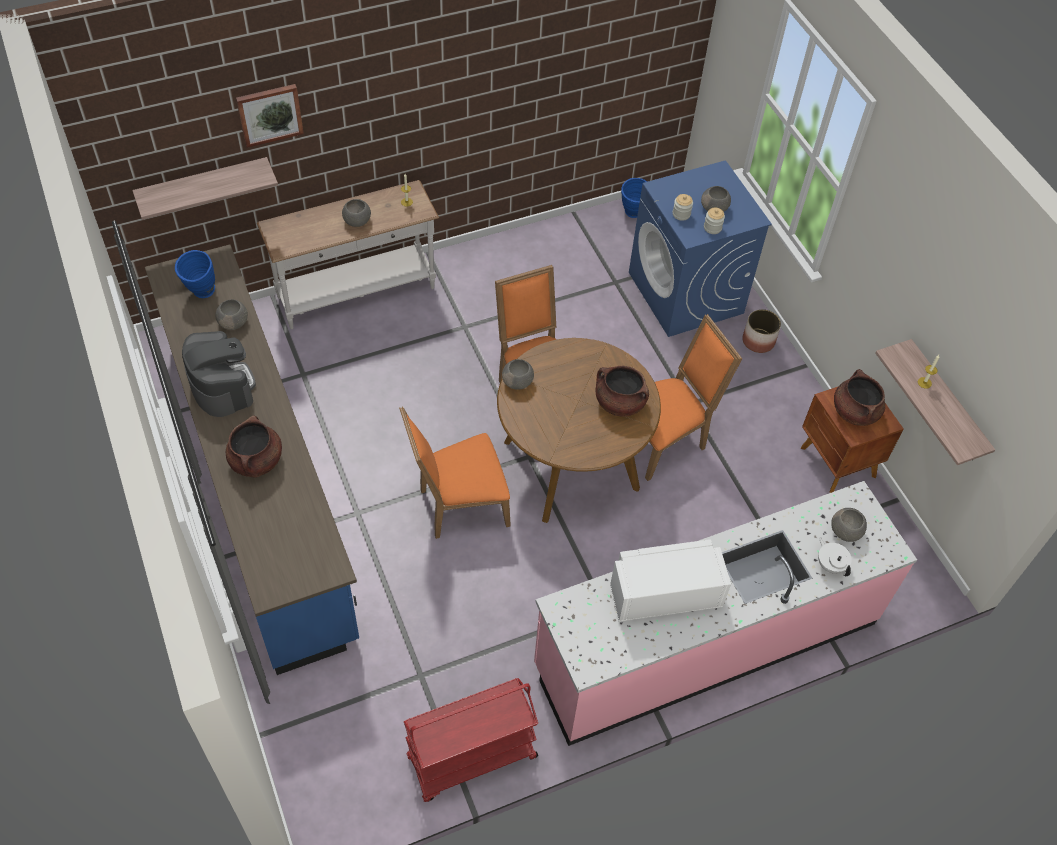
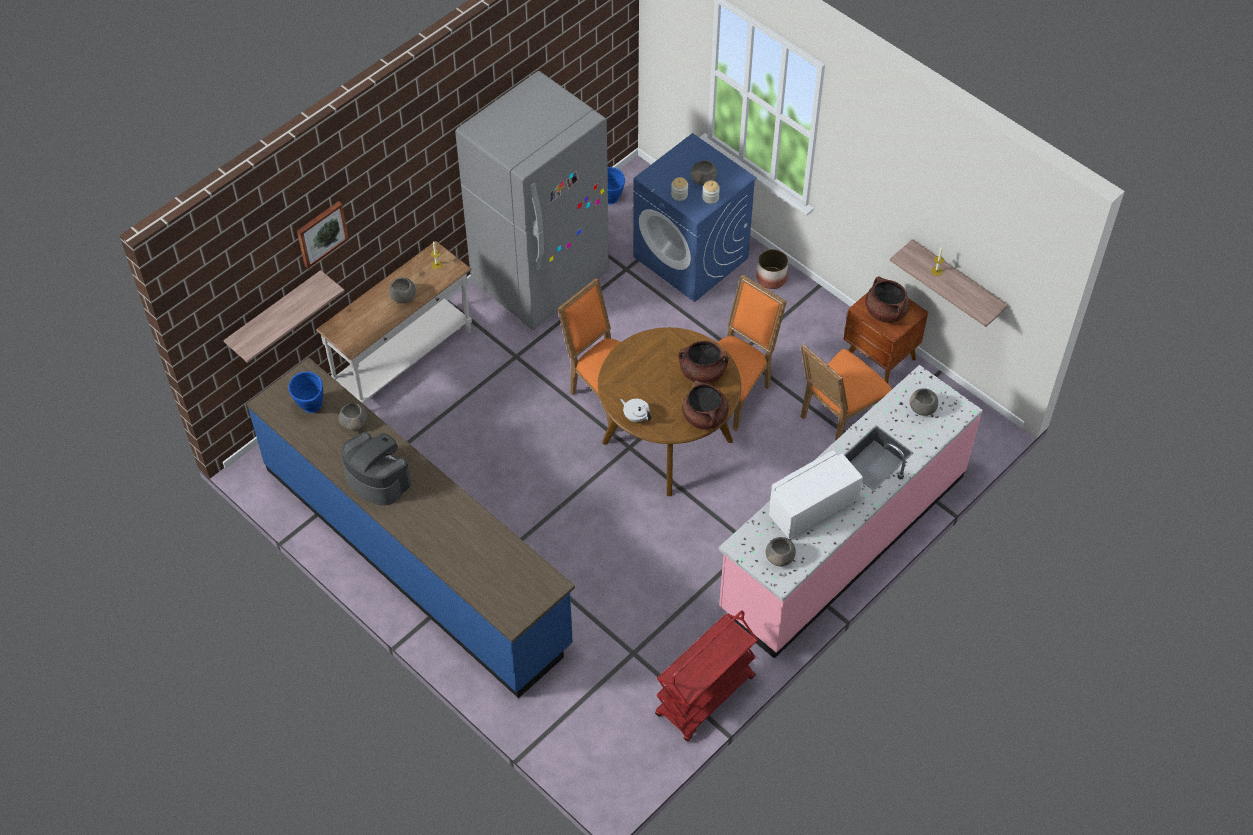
camera: 20 degrees left, 0 degrees up
(256, 461) = (443, 527): brown cooking pot -> brown cooking pot (704, 417)
(458, 506) = (592, 510): orange chair -> orange chair (838, 418)
(518, 381) = (612, 385): grey bowl -> grey bowl (780, 557)
(527, 264) = (540, 280): none -> grey fridge
(830, 564) = (922, 437): white teapot -> white teapot (636, 416)

